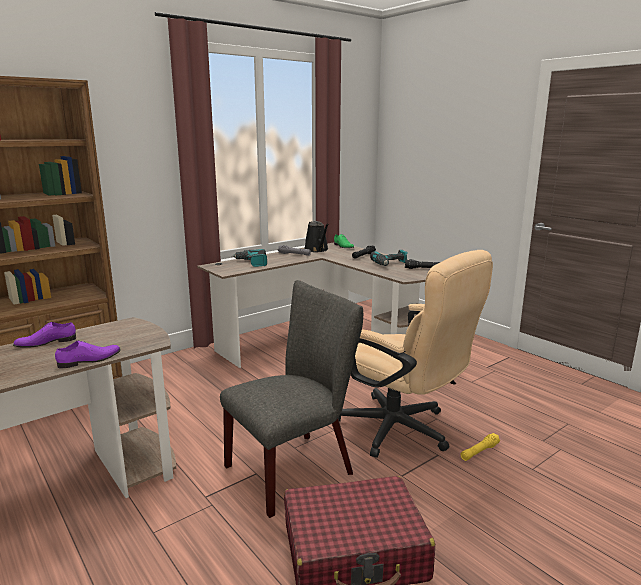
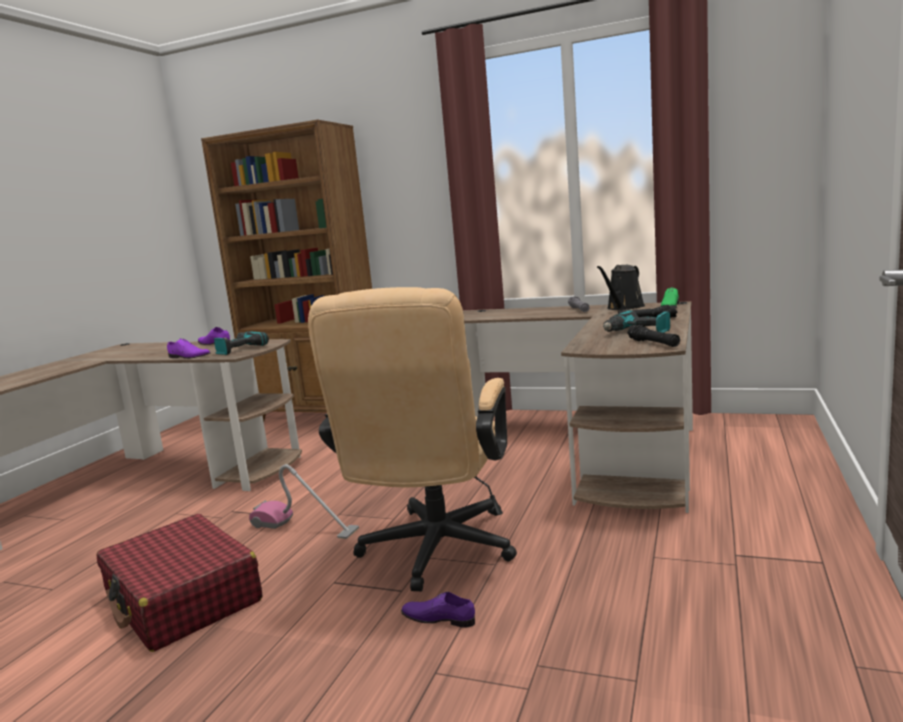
camera: 60 degrees right, 5 degrees down
(252, 263) = (508, 313): power drill -> power drill (238, 349)
(296, 467) = (304, 527): grey chair -> vacuum cleaner
(479, 452) = (439, 617): yellow flashlight -> purple shoe

